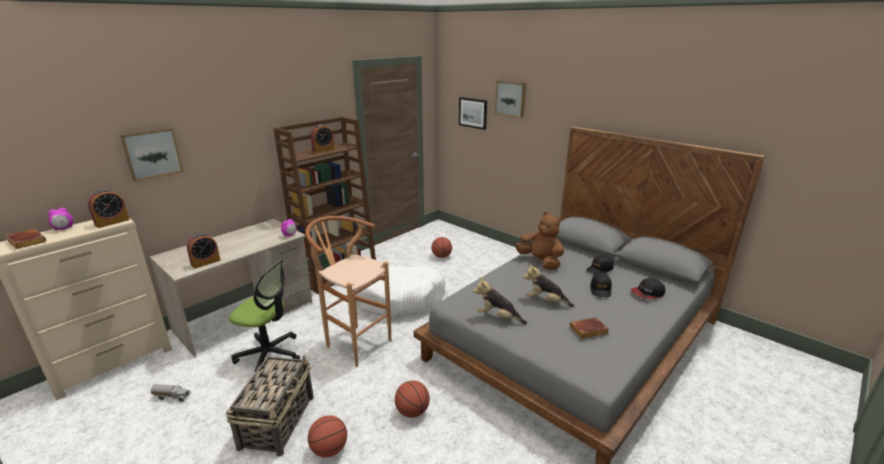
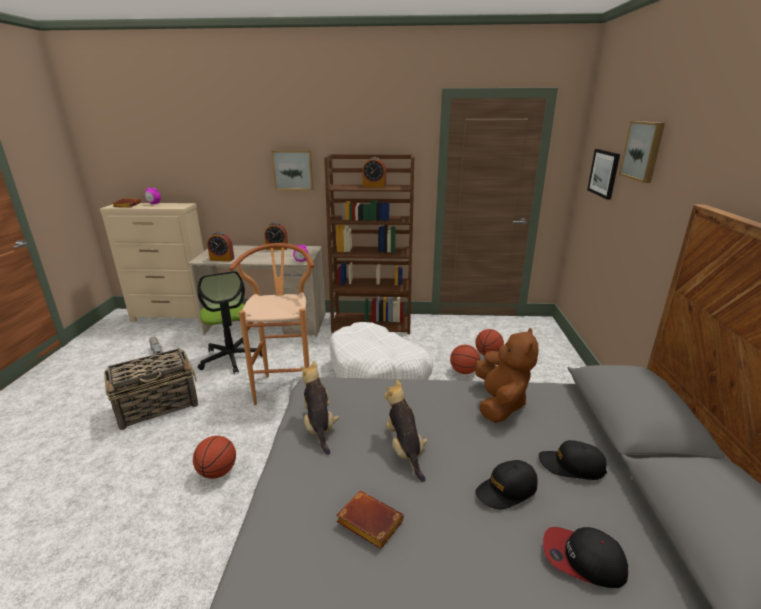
camera: 50 degrees right, 0 degrees up
(112, 222) = (175, 206): alarm clock -> alarm clock (277, 248)
(152, 153) = (223, 160): picture -> picture (293, 170)
(329, 449) = (139, 450): basketball -> basketball (463, 371)

